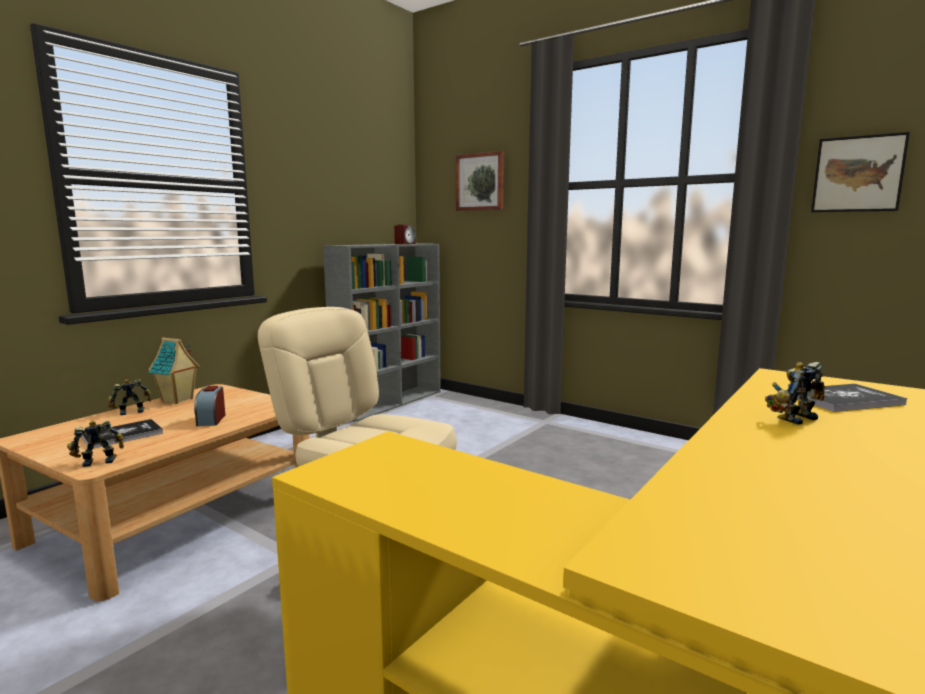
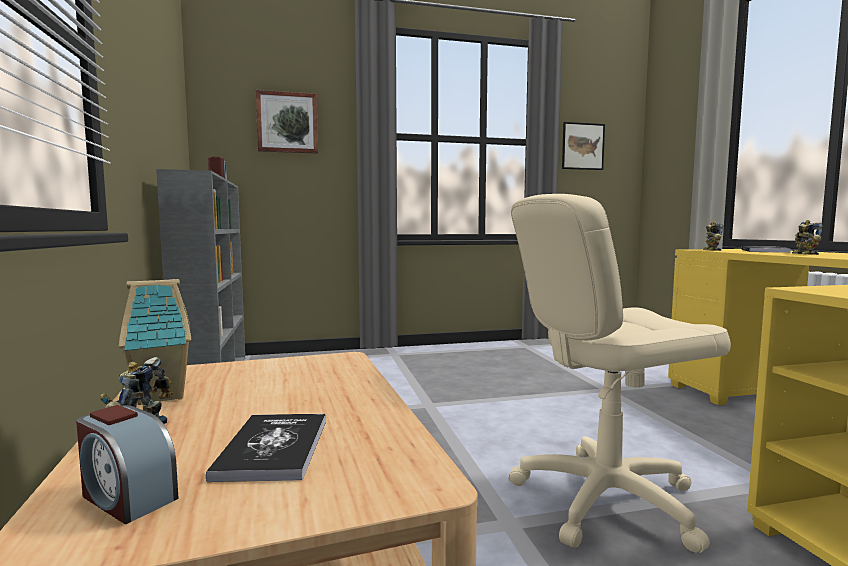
camera: 50 degrees left, 5 degrees down
(99, 461) = (391, 477): toy robot -> toy robot (710, 250)
(211, 420) = (323, 392): alarm clock -> alarm clock (127, 497)

